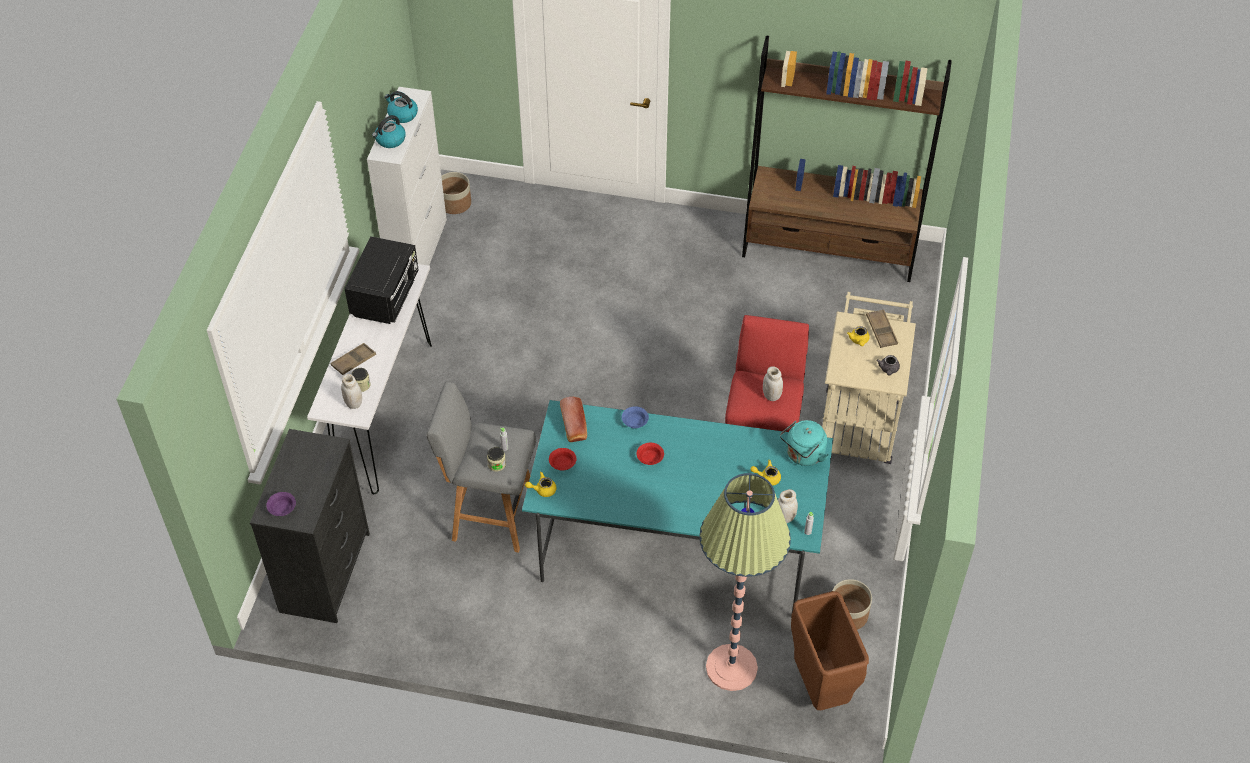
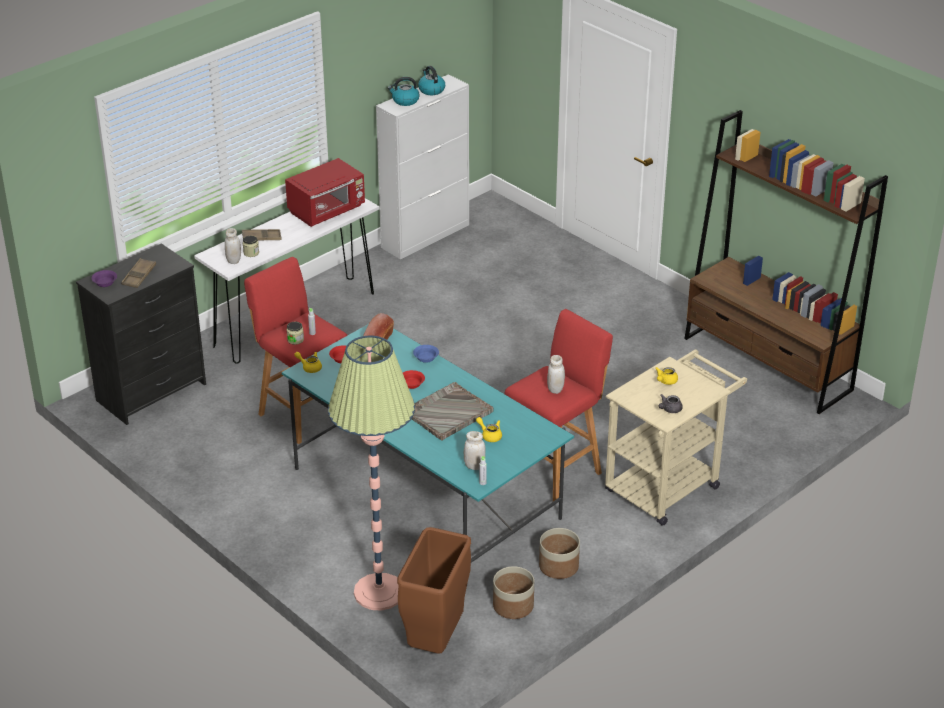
camera: 35 degrees right, 15 degrees down
(386, 296) = (327, 211): black microwave -> red microwave
(455, 203) = (486, 218): planter -> planter (558, 566)
(490, 515) = (303, 413): grey stool -> red stool
(710, 473) = (447, 413): none -> grey tray
(803, 455) = (536, 435): turquoise kettle -> none
(881, 331) = (692, 383): brown tray -> brown tray (139, 276)

